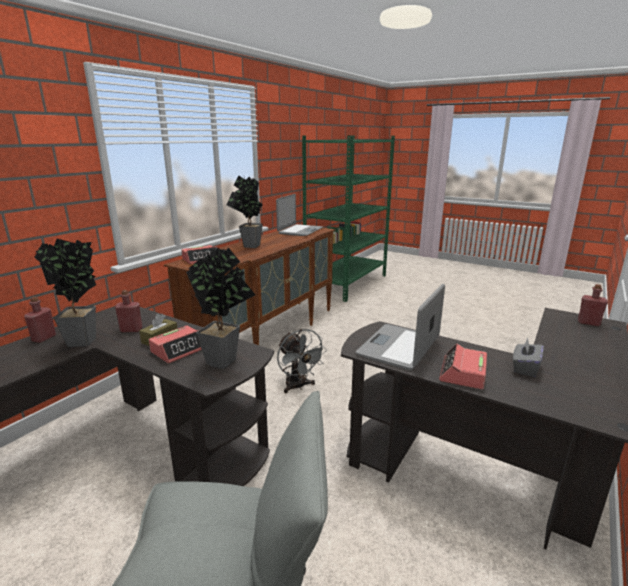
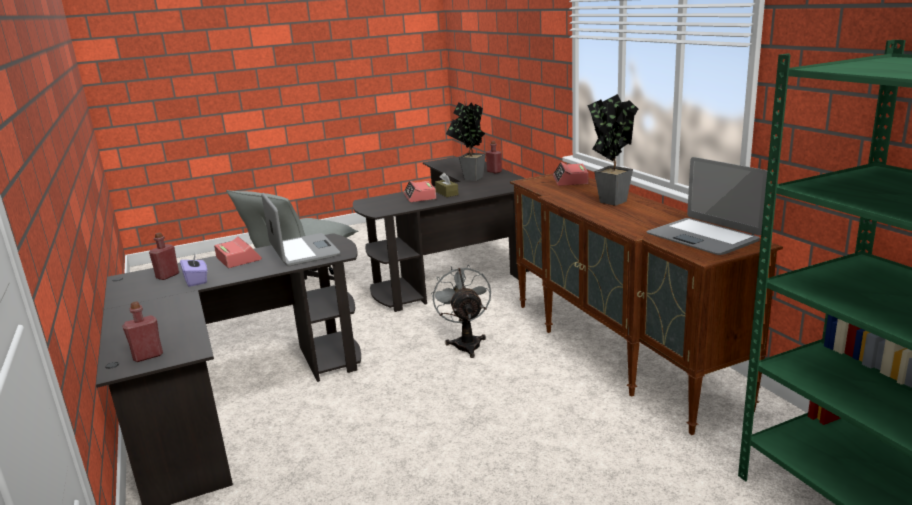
camera: 125 degrees right, 0 degrees up
(131, 329) = (476, 187): red bottle -> red bottle (167, 276)
(226, 360) = (384, 205): potted plant -> none
(298, 386) = (466, 343): grey fan -> grey fan turned 75 degrees clockwise
(525, 368) = (196, 280): grey tissue box -> purple tissue box

